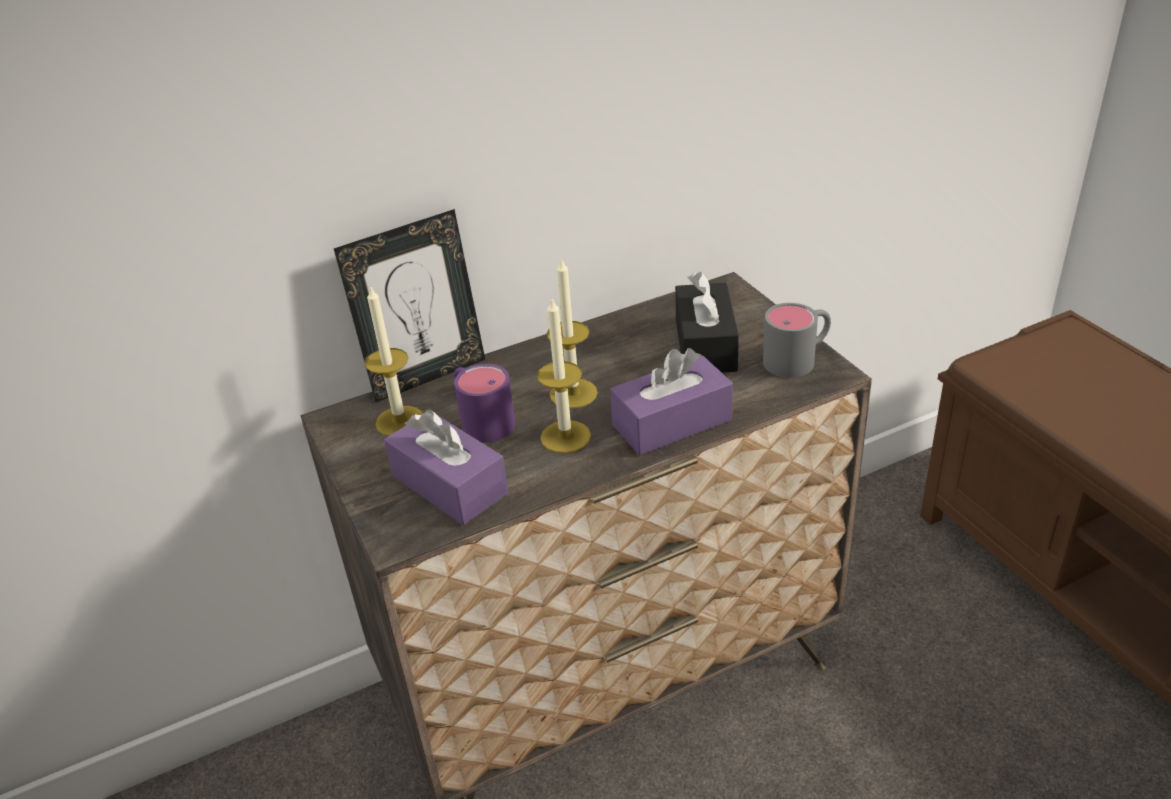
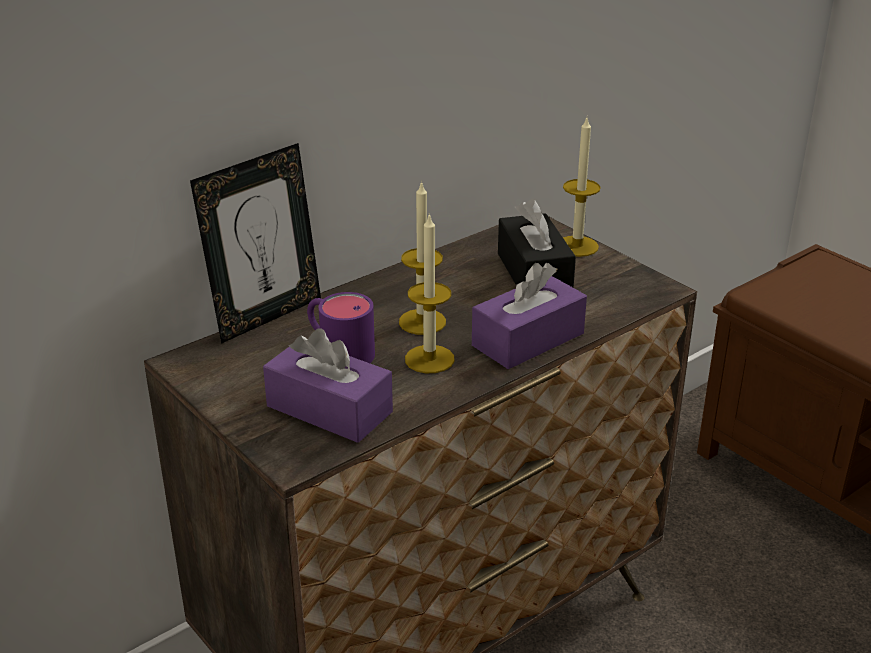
camera: 15 degrees left, 5 degrees down
(400, 421) = (254, 358): candle -> candle (577, 246)
(798, 358) = (625, 279): grey mug -> none

